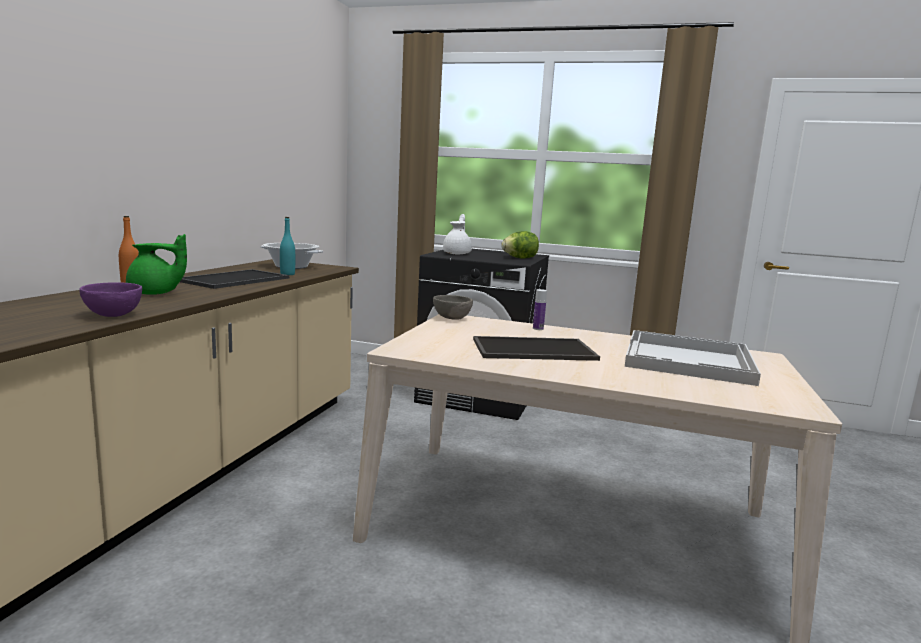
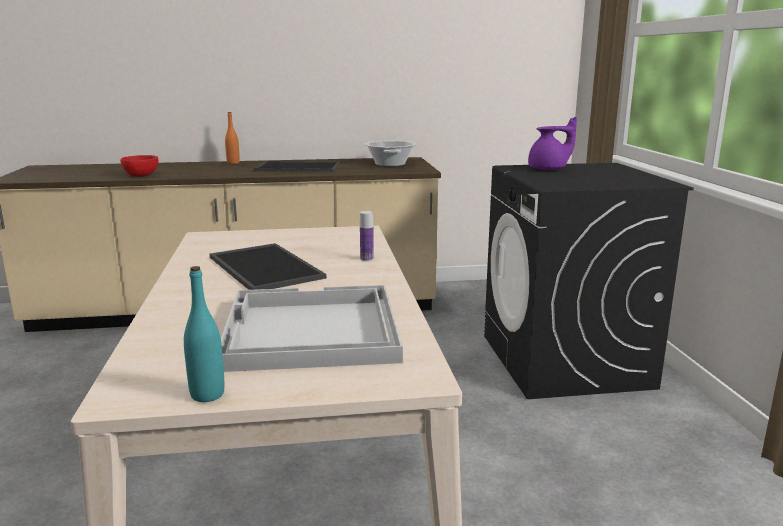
camera: 65 degrees right, 5 degrees up
(112, 315) = (140, 176): purple bowl -> red bowl
(155, 293) = (215, 169): green teapot -> none
(287, 274) = (350, 169): turquoise bottle -> turquoise bottle (207, 394)
(452, 318) = (353, 231): grey bowl -> none
(457, 254) = (549, 169): white teapot -> purple teapot
(520, 258) = (598, 184): lettuce -> none

